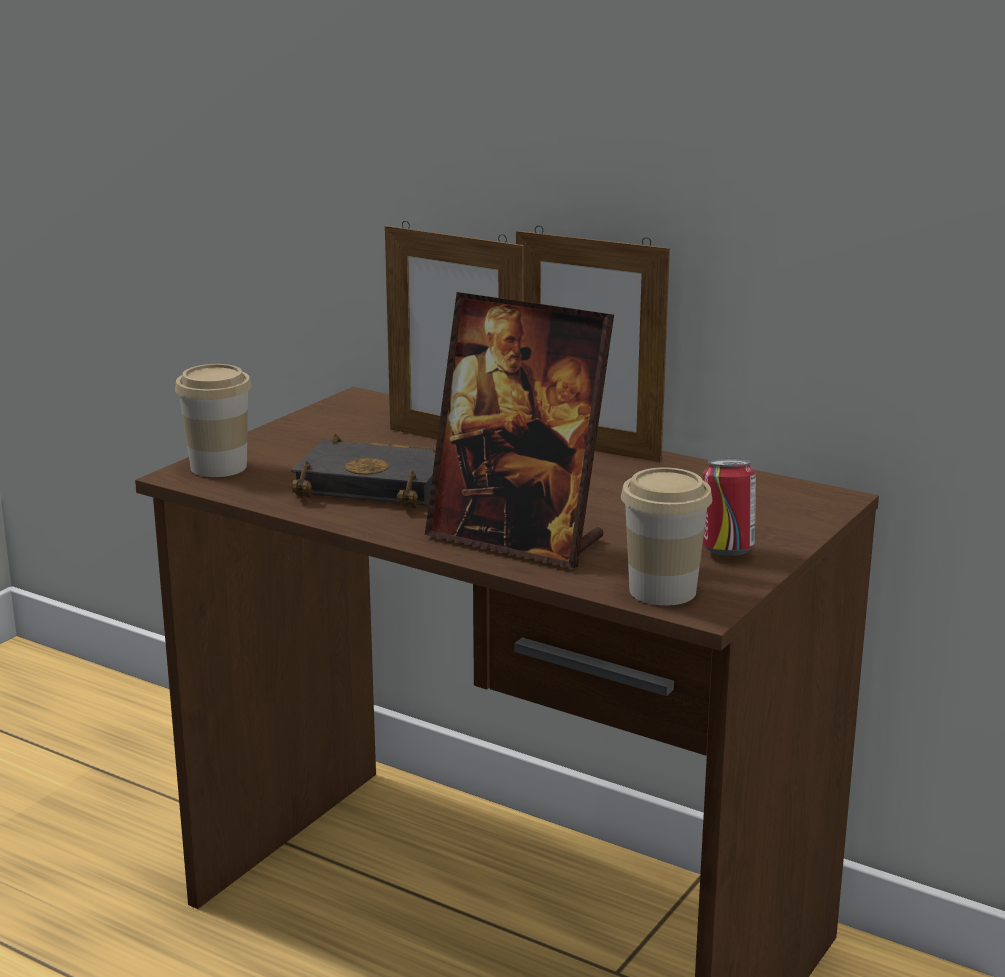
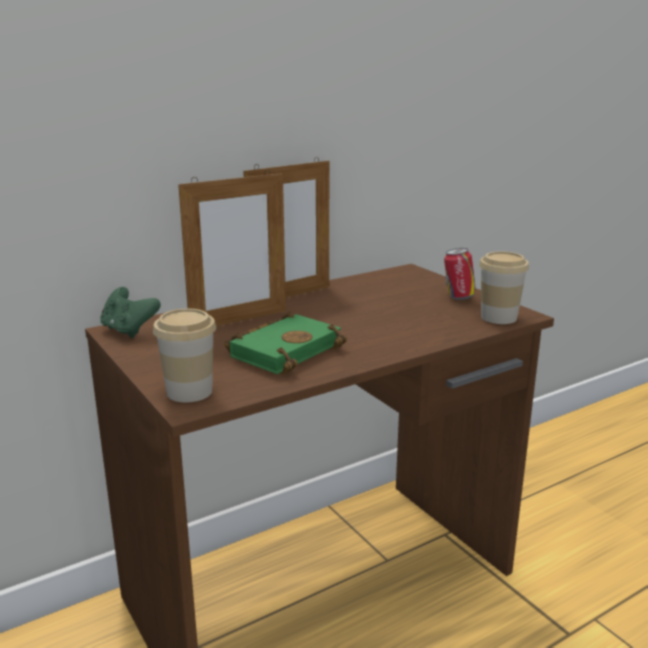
camera: 65 degrees left, 0 degrees up
(363, 404) = (129, 330): none -> green game controller
(379, 484) = (285, 350): black book -> green book
(517, 539) = (408, 333): picture frame -> none

